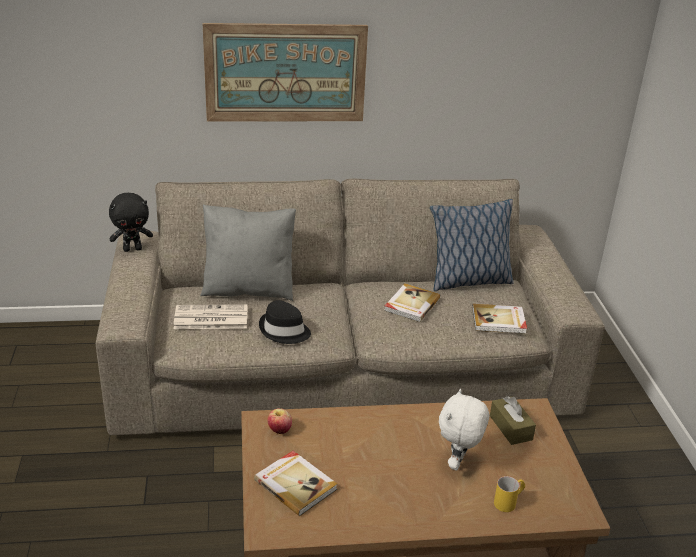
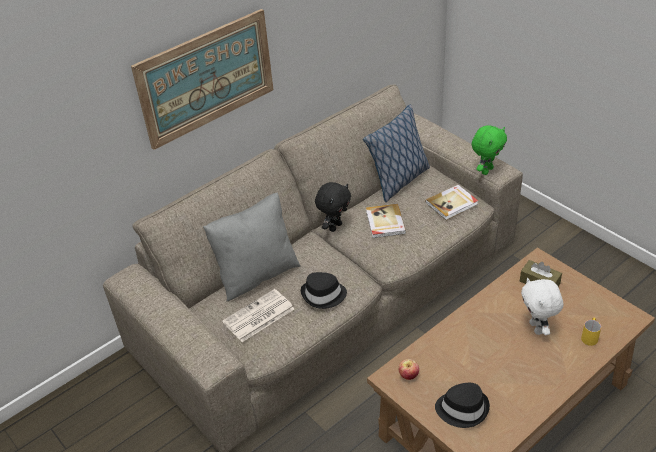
camera: 30 degrees left, 10 degrees up
(132, 249) = (139, 292): black plush toy -> black plush toy (335, 226)
(296, 484) = (462, 408): book -> black hat
(561, 304) = (486, 170): none -> green plush toy

